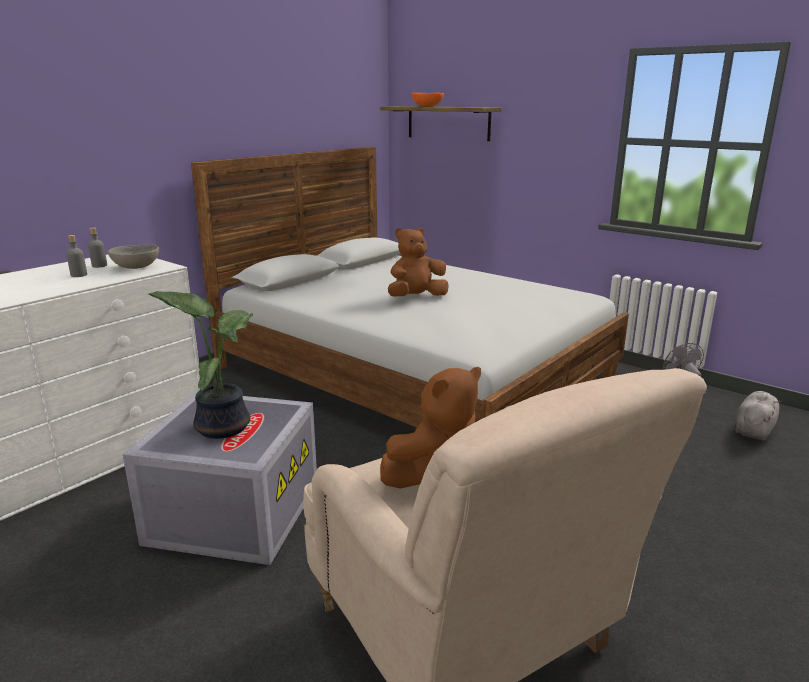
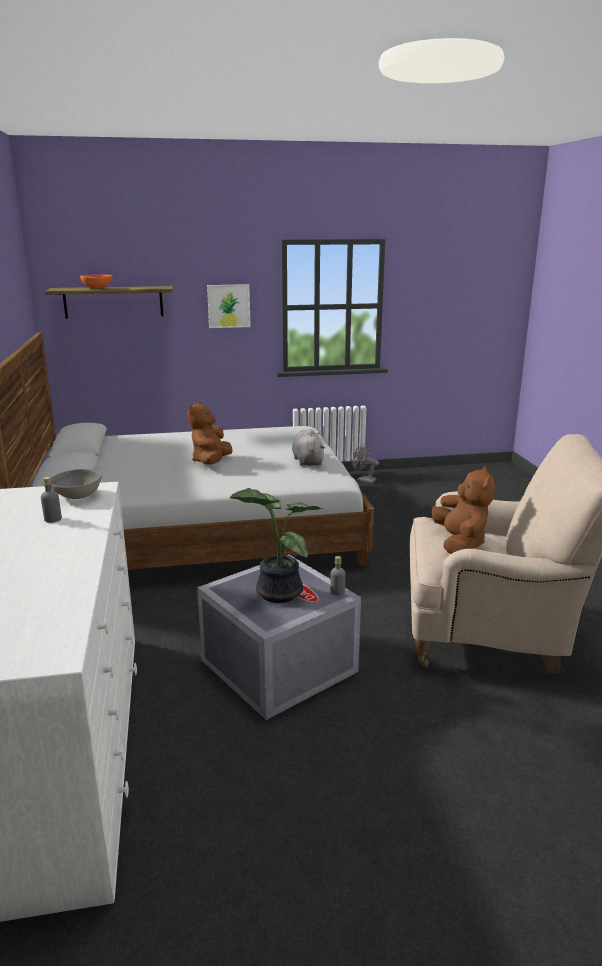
camera: 50 degrees left, 0 degrees up
(99, 265) = (34, 507): grey bottle -> grey bottle (337, 592)
(557, 134) = (228, 306): none -> picture
(753, 430) = (422, 485): grey plush toy -> grey plush toy (307, 461)

